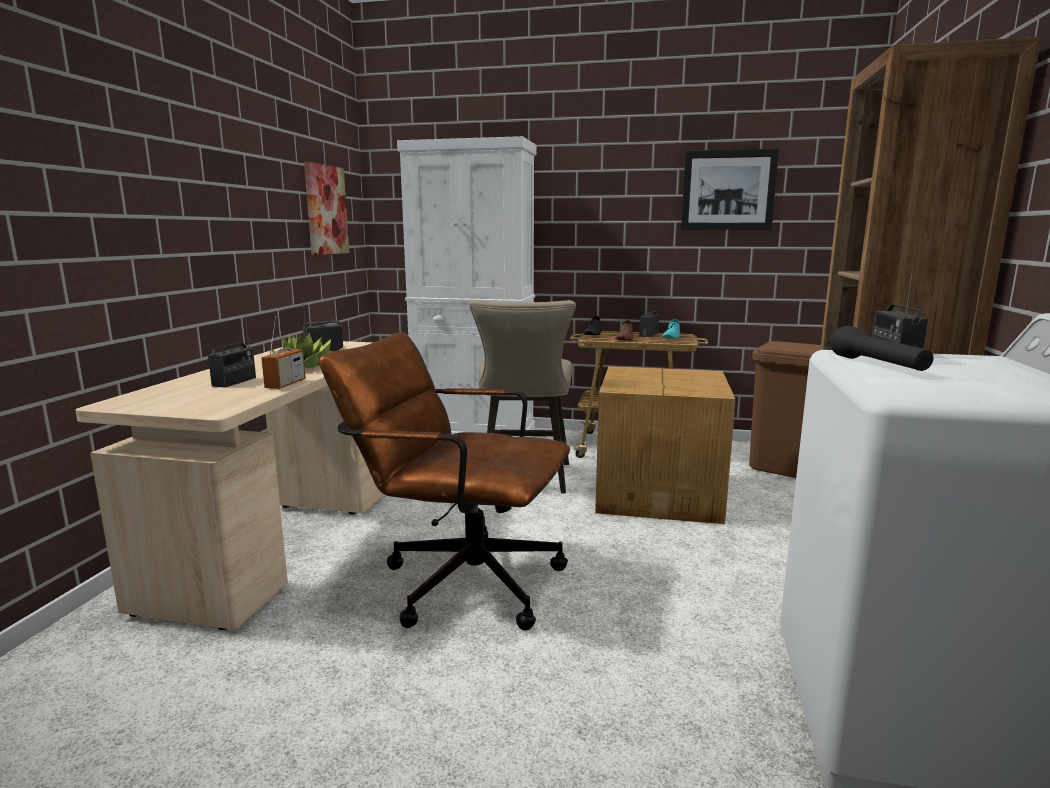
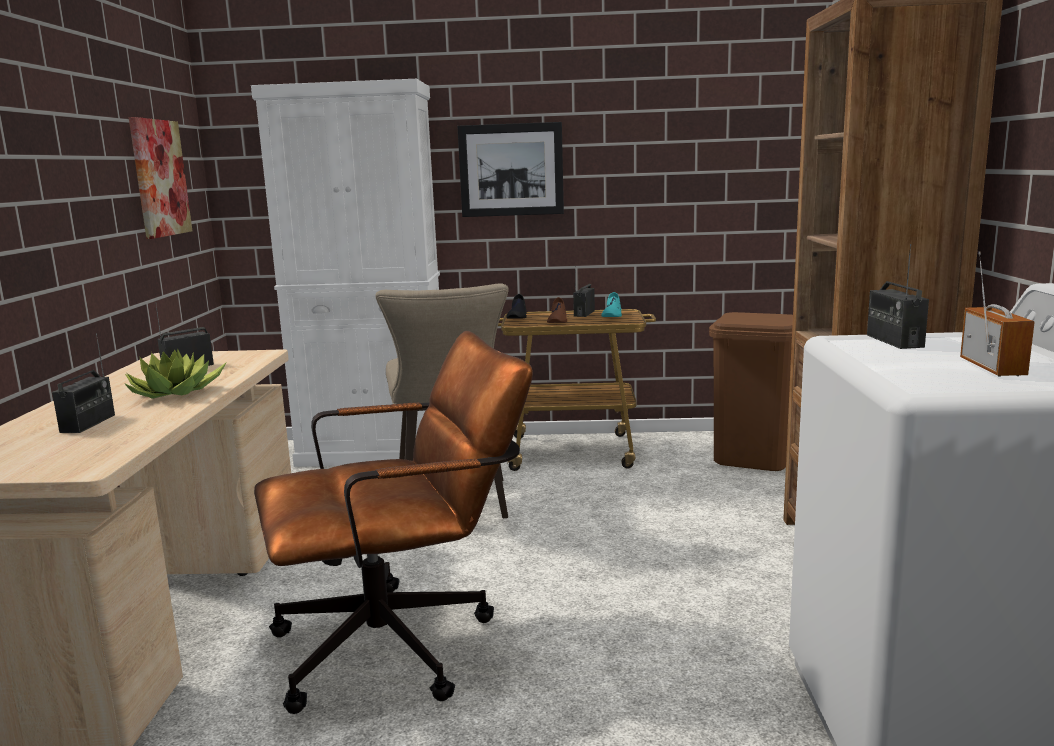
camera: 10 degrees left, 0 degrees up
(285, 384) = (161, 421): radio -> radio (992, 368)
(458, 579) = (403, 643): brown office chair -> brown office chair turned 150 degrees clockwise
(660, 493) = (620, 505): cardboard box -> none
(728, 190) = (664, 136): picture -> picture (511, 170)
(878, 366) = (884, 354): black flashlight -> none

